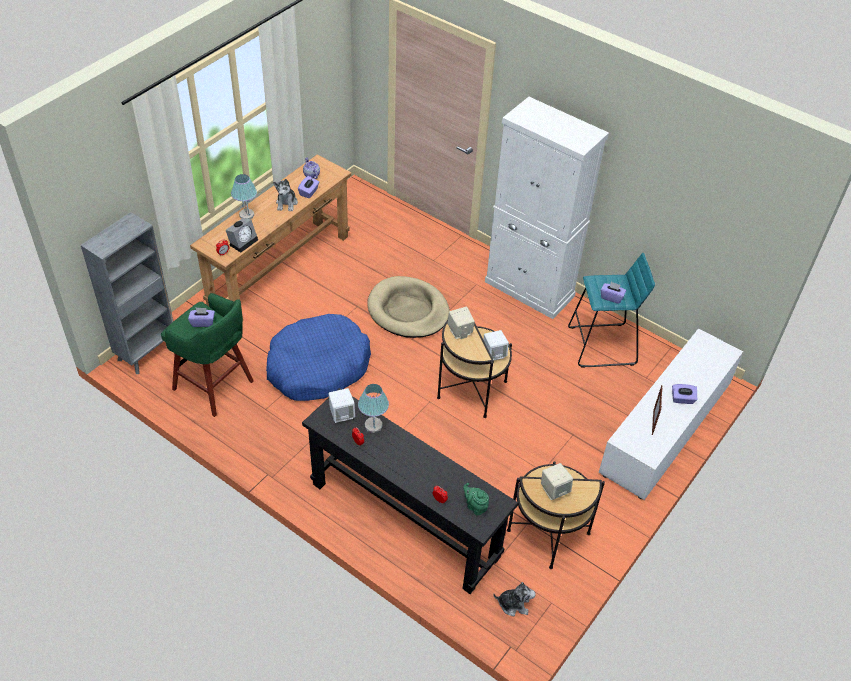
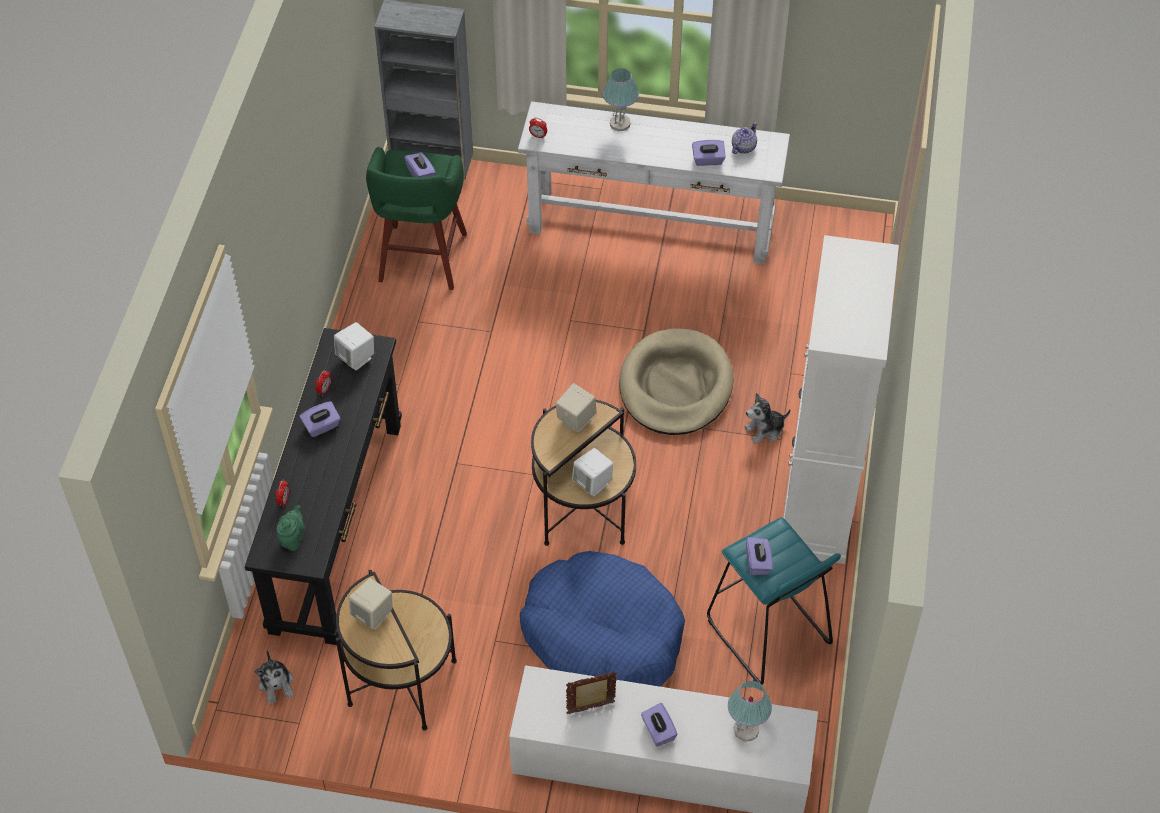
camera: 65 degrees right, 5 degrees up
(243, 241) = (571, 143): alarm clock -> none
(280, 270) = (650, 226): brown console table -> white console table
(287, 203) = (670, 149): plush toy -> plush toy (765, 430)
(318, 367) = (515, 339): blue dog bed -> blue dog bed (603, 635)
(373, 426) = (357, 394): table lamp -> table lamp (746, 730)
(389, 455) = (321, 426): none -> purple tissue box

